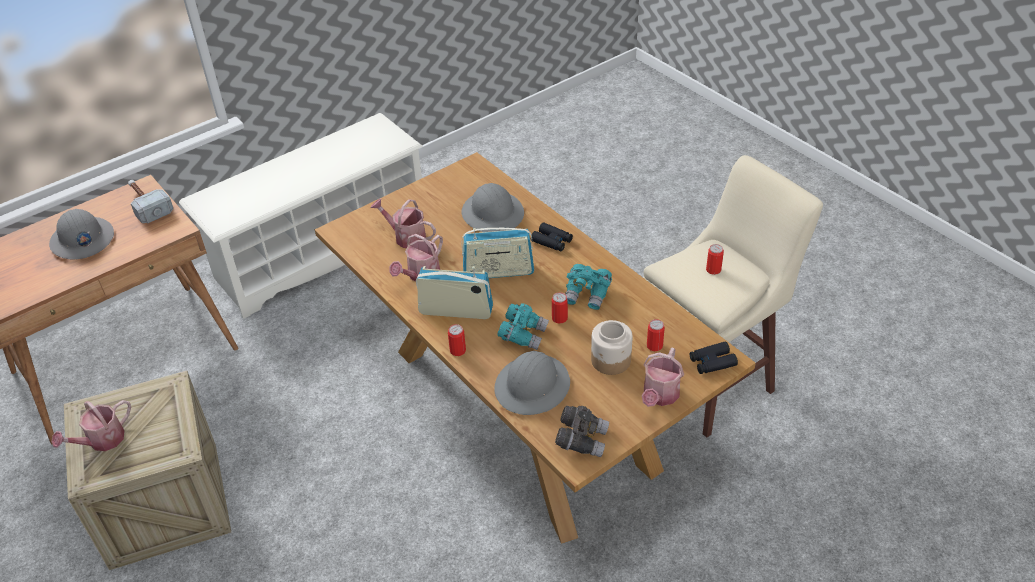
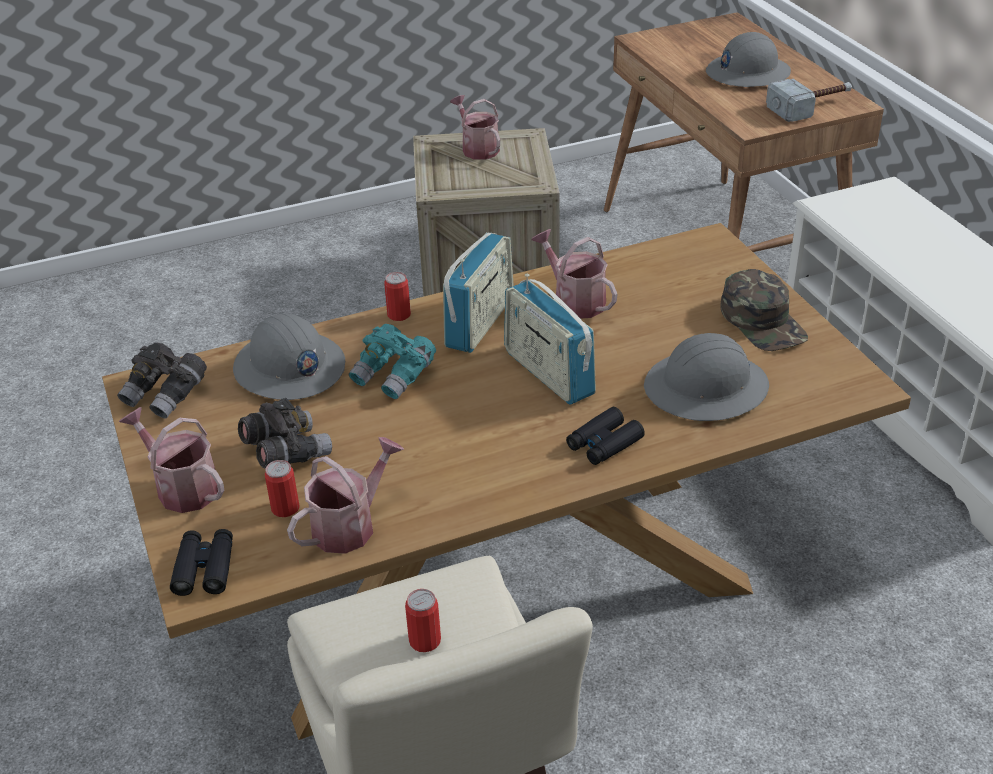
camera: 105 degrees right, 5 degrees down
(406, 237) = (672, 296): watering can -> watering can (350, 525)
(424, 201) = (763, 321): none -> green cap
(498, 272) = (548, 373): radio -> radio turned 45 degrees counterclockwise
(559, 318) = (408, 417): can -> none
(587, 295) = (446, 458): turquoise binoculars -> none
(611, 360) = (286, 452): jar -> grey binoculars

